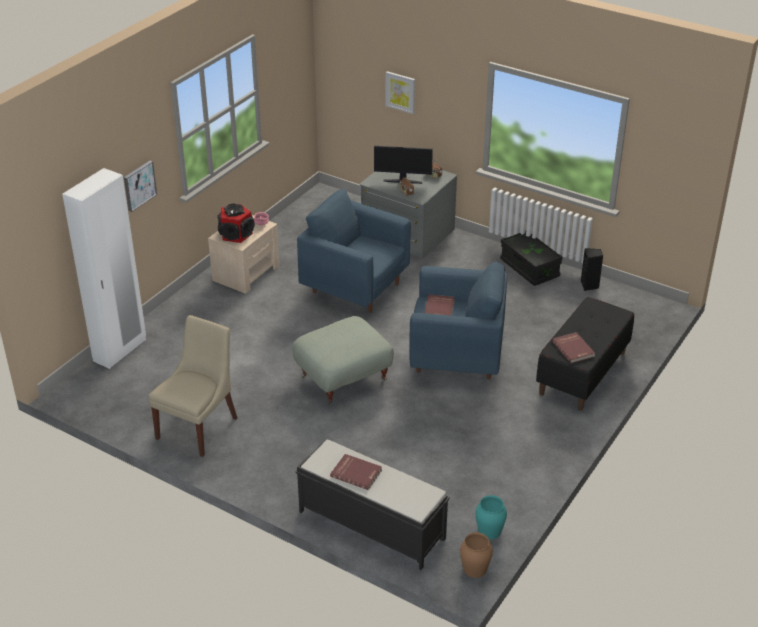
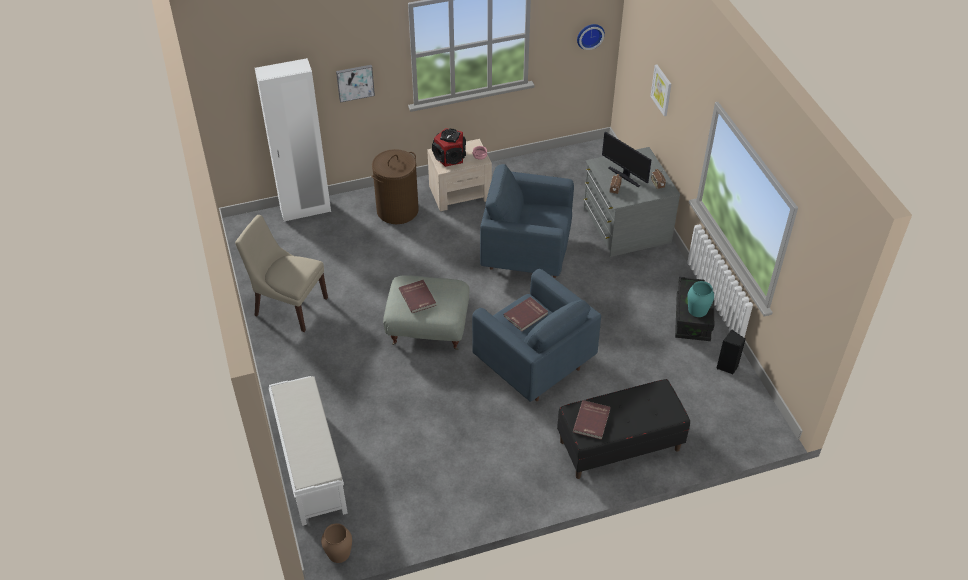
camera: 40 degrees right, 10 degrees up
(199, 426) = (289, 306): beige chair -> beige chair turned 135 degrees counterclockwise
(206, 310) = (397, 210): none -> brown laundry basket
(297, 78) = (589, 35): none -> wall clock
(356, 288) = (526, 253): blue armchair -> blue armchair turned 60 degrees counterclockwise
(356, 473) = (300, 418): red book -> red book (418, 297)
(370, 524) = (310, 464): black bench -> white bench
(489, 531) = (384, 530): turquoise vase -> turquoise vase (697, 310)

